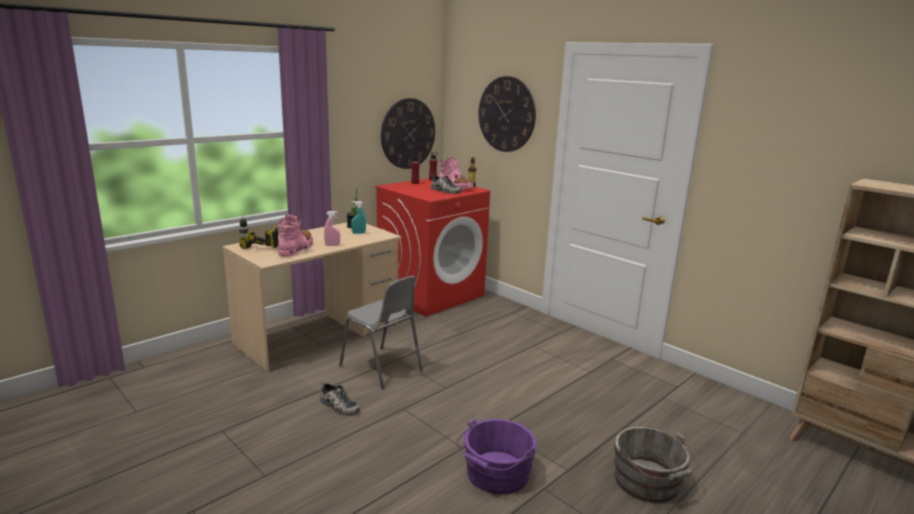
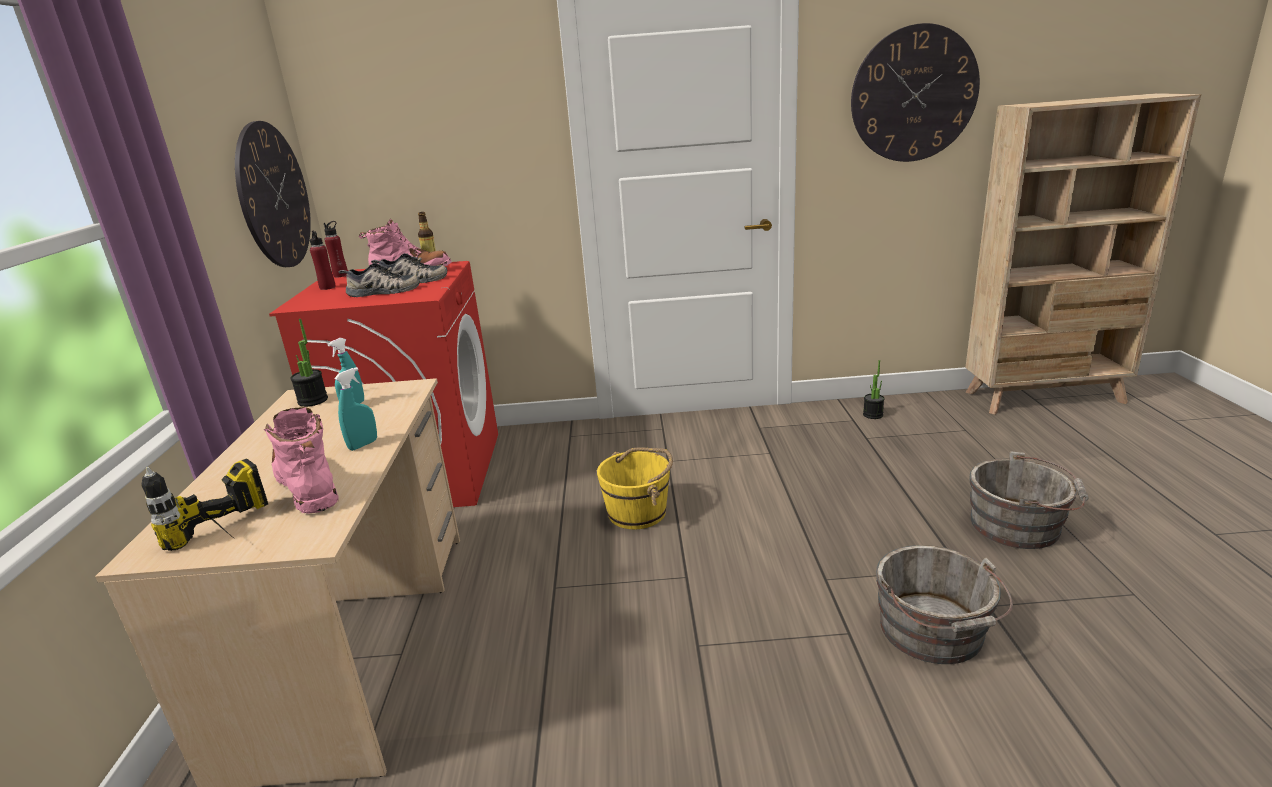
camera: 45 degrees left, 5 degrees up
(332, 245) = (363, 445): pink spray bottle -> turquoise spray bottle
(338, 406) = (614, 721): shoe -> shoe (382, 292)
(381, 368) = (560, 616): grey chair -> none
(477, 356) = (638, 512): none -> yellow bucket
(495, 475) = (934, 633): purple bucket -> grey bucket
(506, 114) = (457, 123): wall clock -> wall clock (914, 94)
(697, 391) = (873, 415): none -> potted plant

